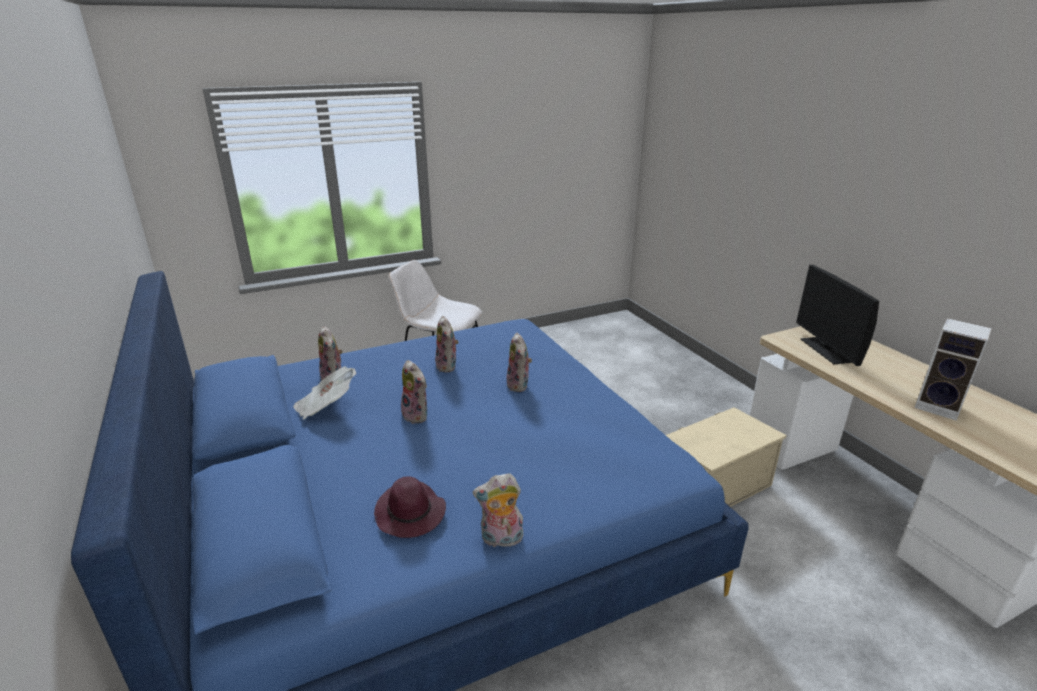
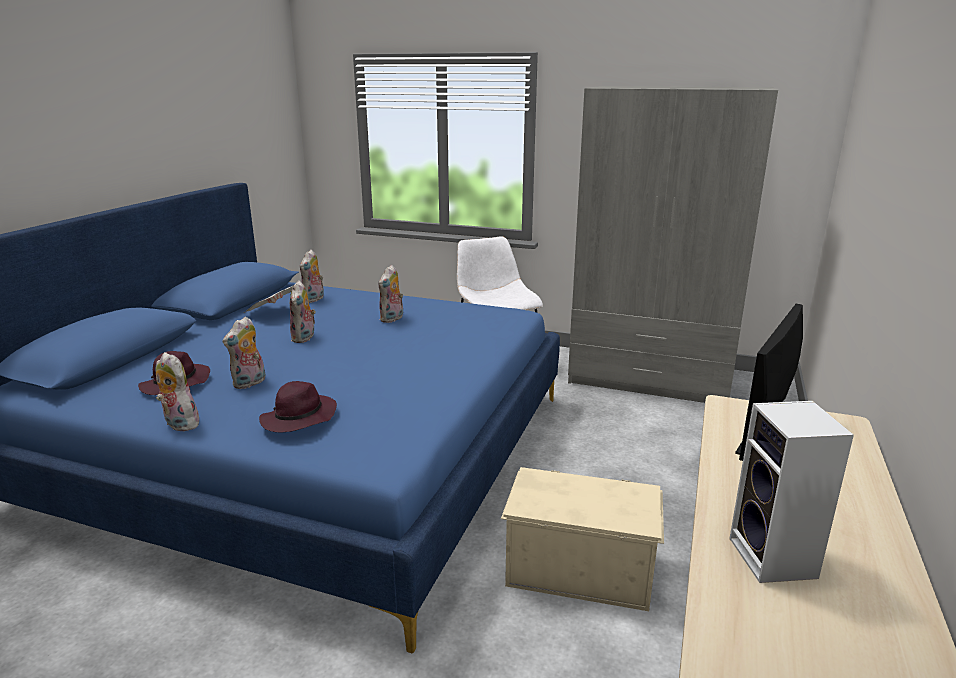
camera: 45 degrees right, 5 degrees down
(519, 385) = (411, 350): plush toy -> plush toy (249, 383)
(559, 342) = (650, 378): none -> grey wardrobe
(583, 477) = (299, 419): none -> purple hat

